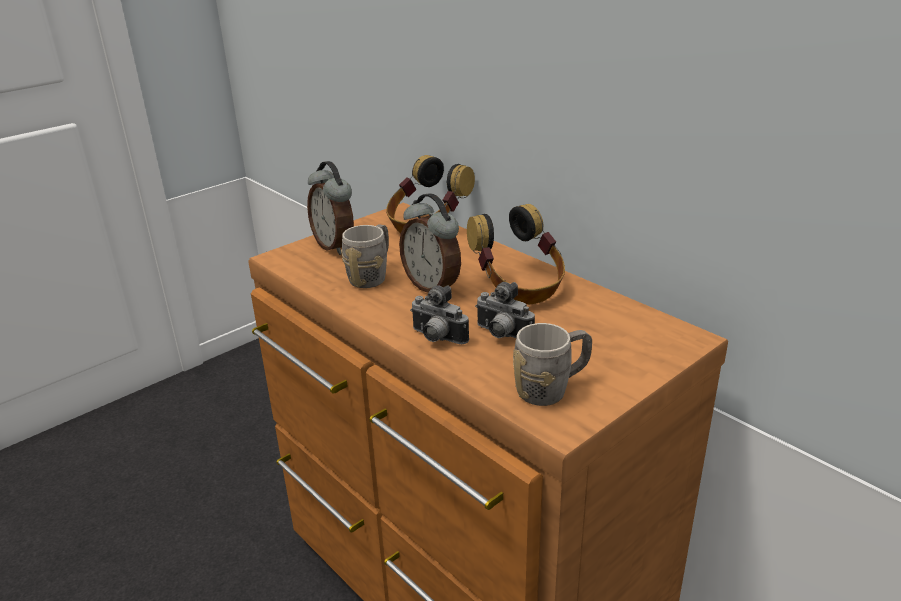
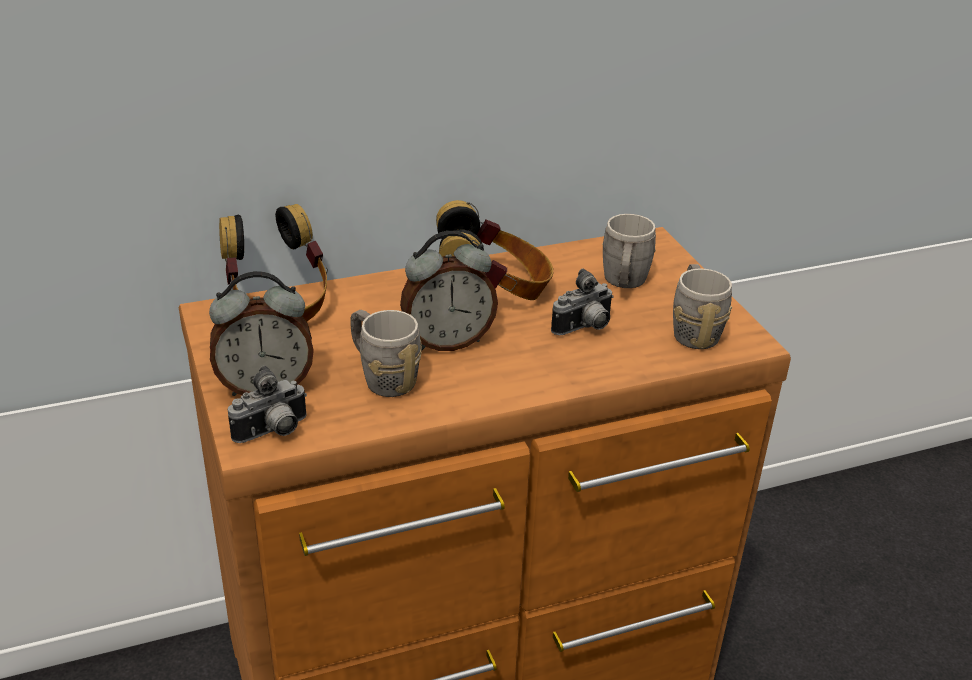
camera: 70 degrees left, 5 degrees up
(437, 338) = (566, 368): camera -> camera (273, 433)
(593, 338) = (624, 283): none -> grey mug

